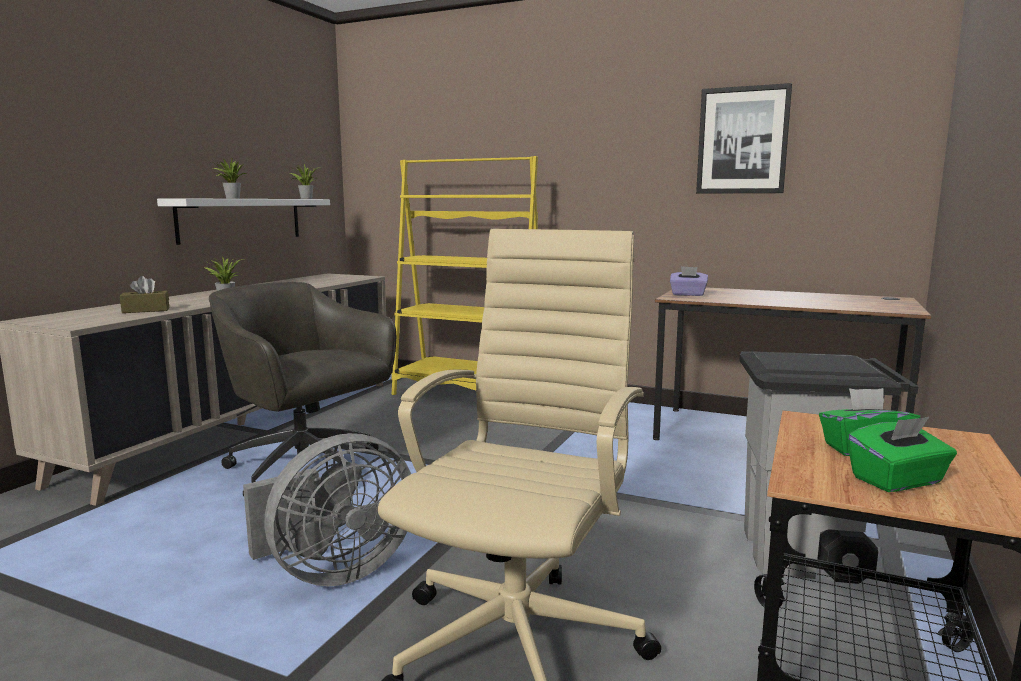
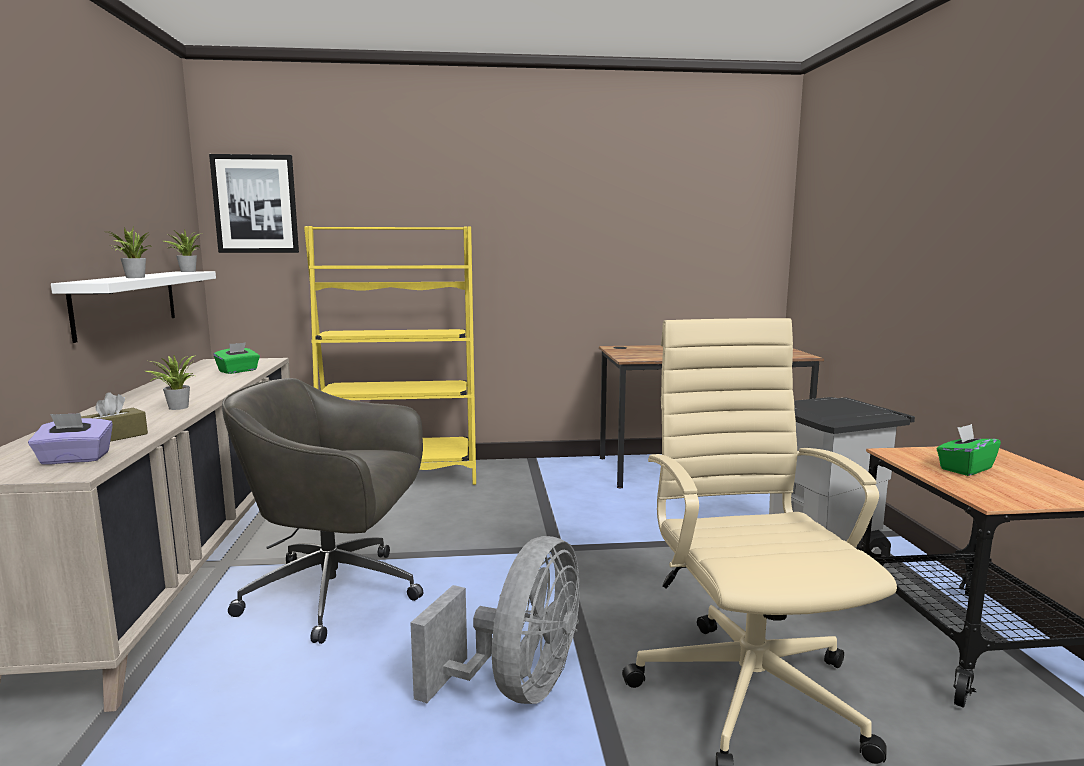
camera: 30 degrees left, 0 degrees up
(688, 294) = (631, 354): purple tissue box -> purple tissue box (75, 459)
(742, 140) = (648, 217): picture -> picture (255, 204)
(897, 481) = (1023, 487): green tissue box -> green tissue box (238, 371)

